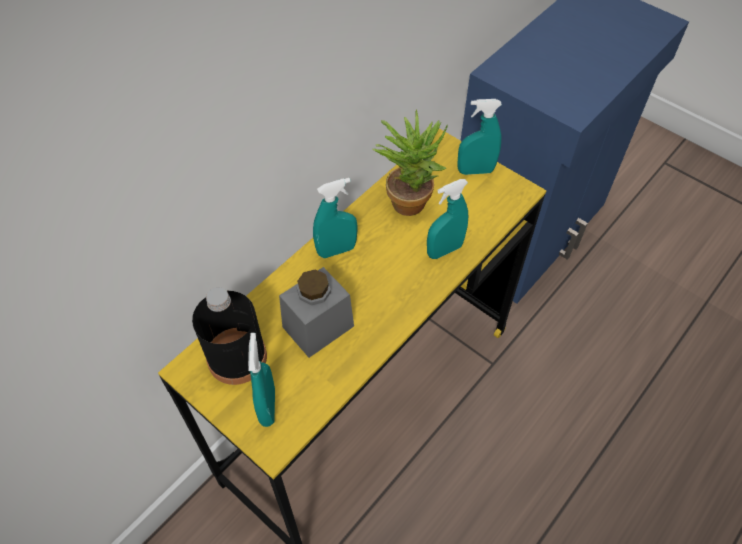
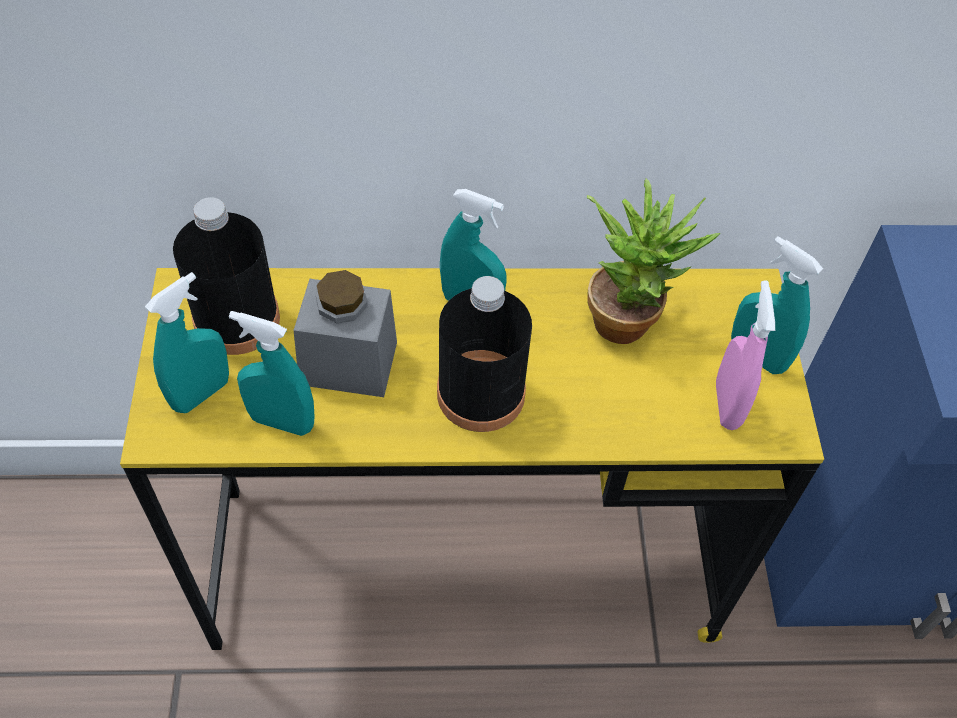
camera: 45 degrees right, 0 degrees up
(392, 285) = (481, 394): none -> black bottle
(444, 250) = (591, 411): turquoise spray bottle -> turquoise spray bottle (282, 422)
(489, 200) = (727, 405): none -> pink spray bottle

